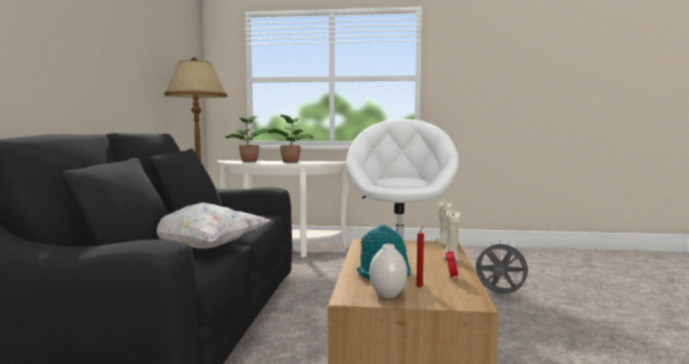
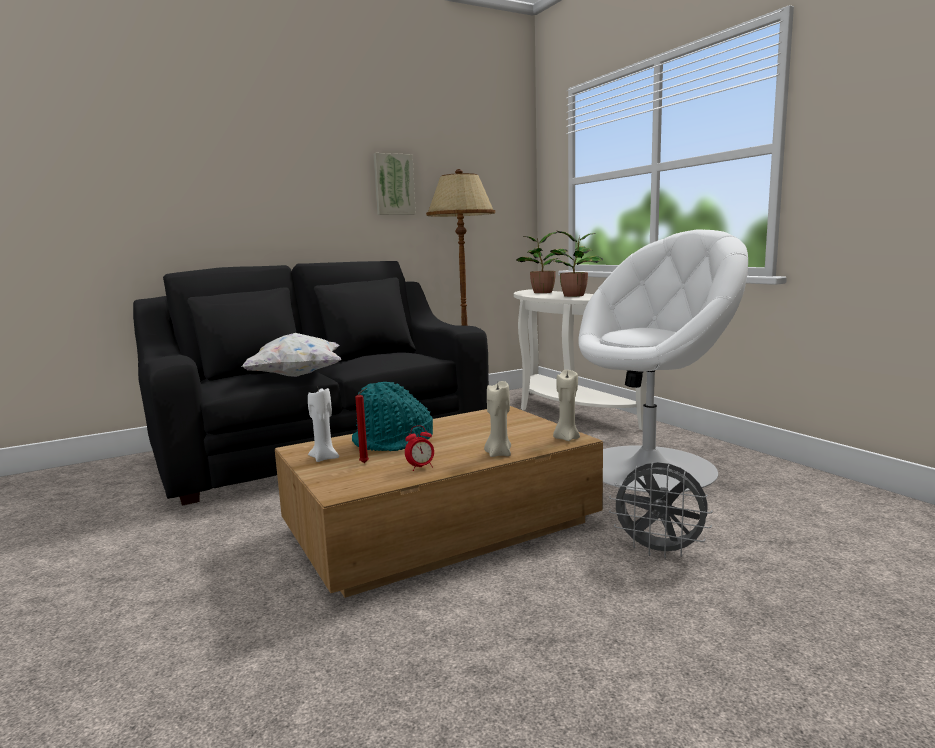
camera: 55 degrees right, 5 degrees up
(135, 61) = (393, 184): none -> picture
(388, 295) = (324, 458): white vase -> white candle
(499, 295) = (659, 551): grey fan -> grey fan turned 120 degrees clockwise

